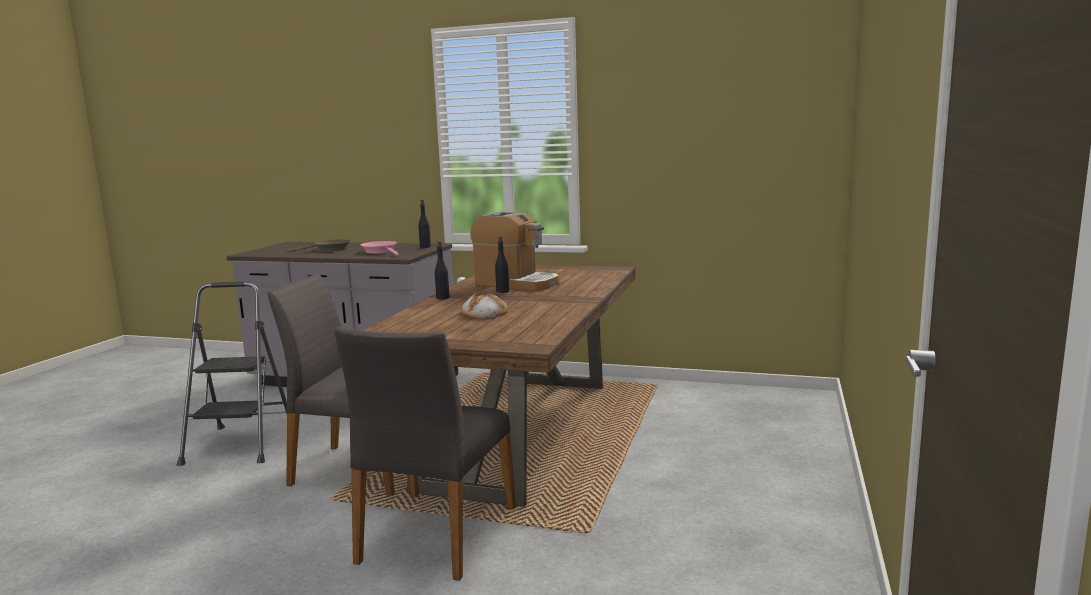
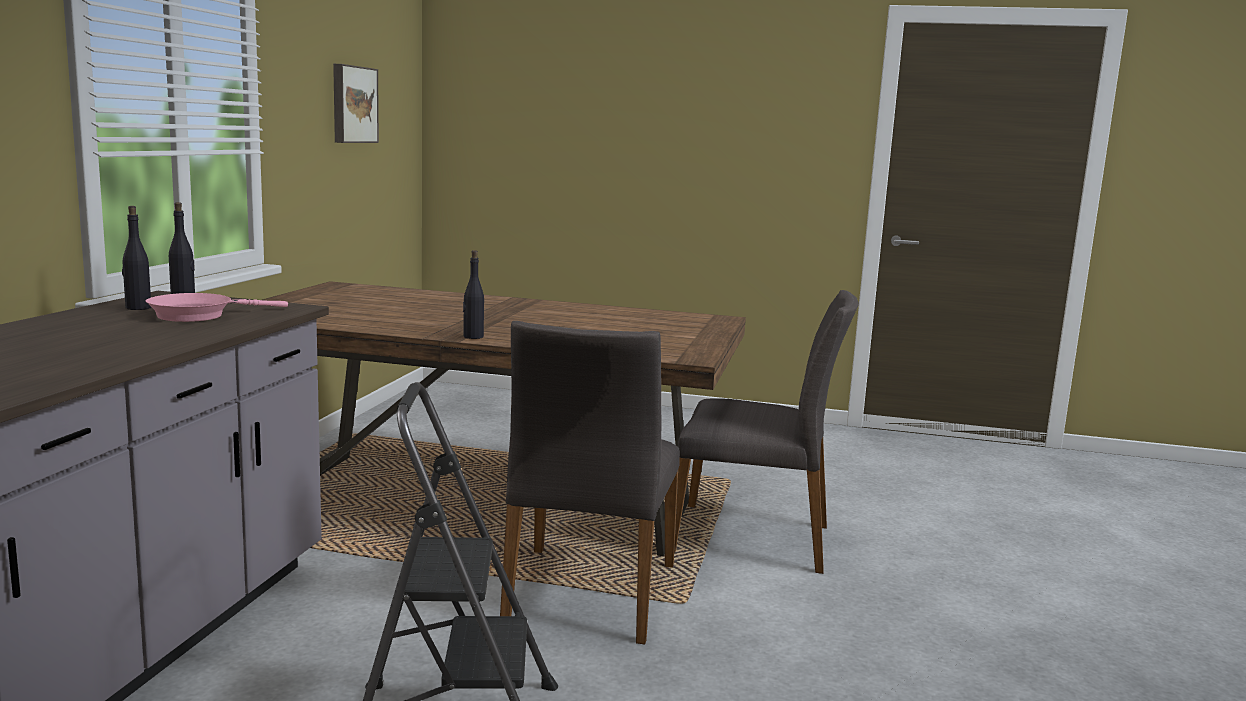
camera: 95 degrees left, 0 degrees up
(329, 249) = (80, 341): brown frying pan -> none
(484, 313) = (578, 326): bread -> none
(502, 291) = (449, 318): black bottle -> black bottle (138, 308)
(517, 283) = (398, 313): coffee machine -> none
(705, 135) = (352, 104): none -> picture

